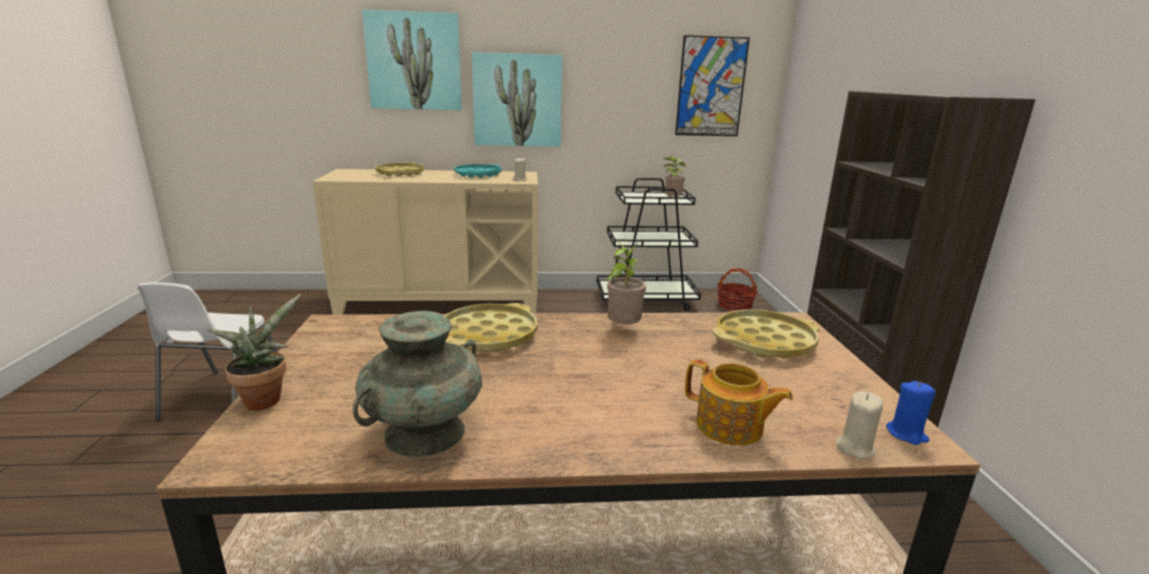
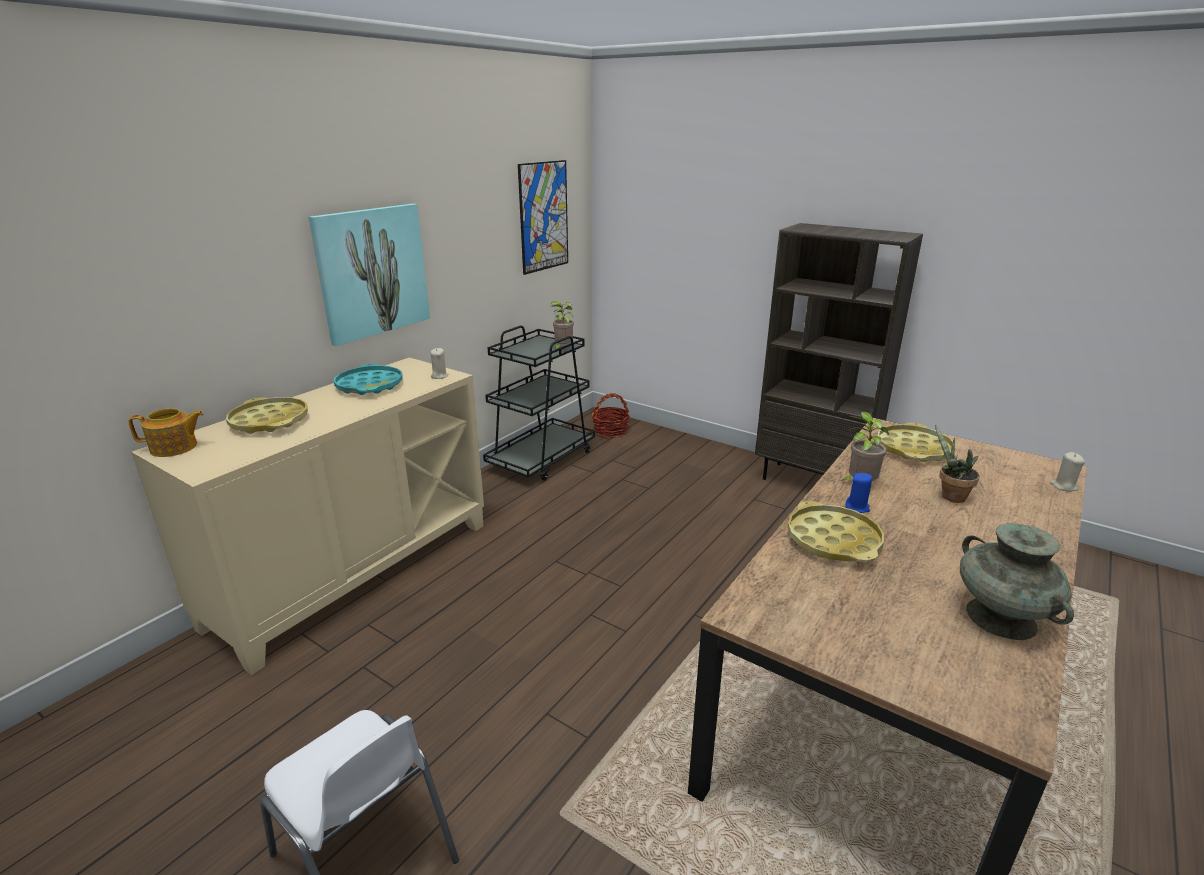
camera: 50 degrees left, 5 degrees up
(265, 398) = (905, 686): potted plant -> potted plant (949, 496)
(414, 61) = (228, 244): picture -> none
(730, 427) = (1029, 508): teapot -> teapot (175, 448)
(906, 434) = (1052, 467): blue candle -> blue candle (857, 507)

